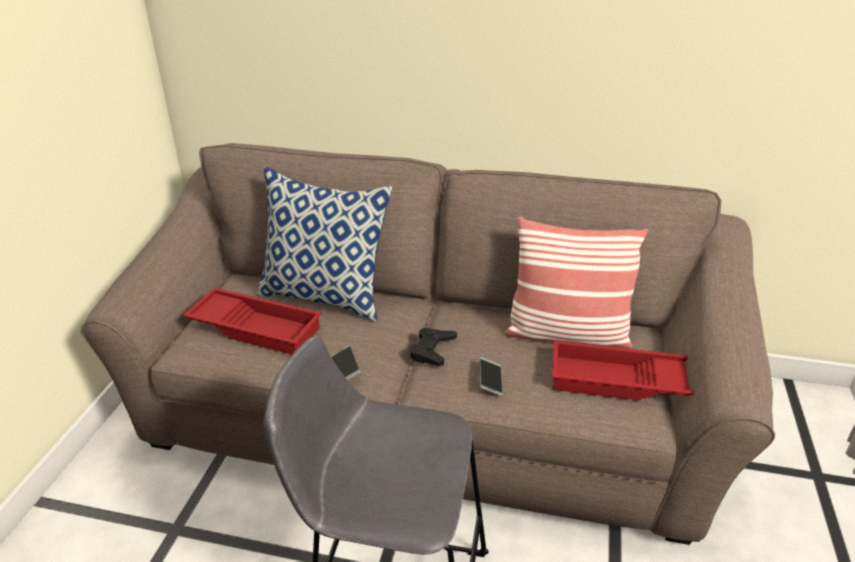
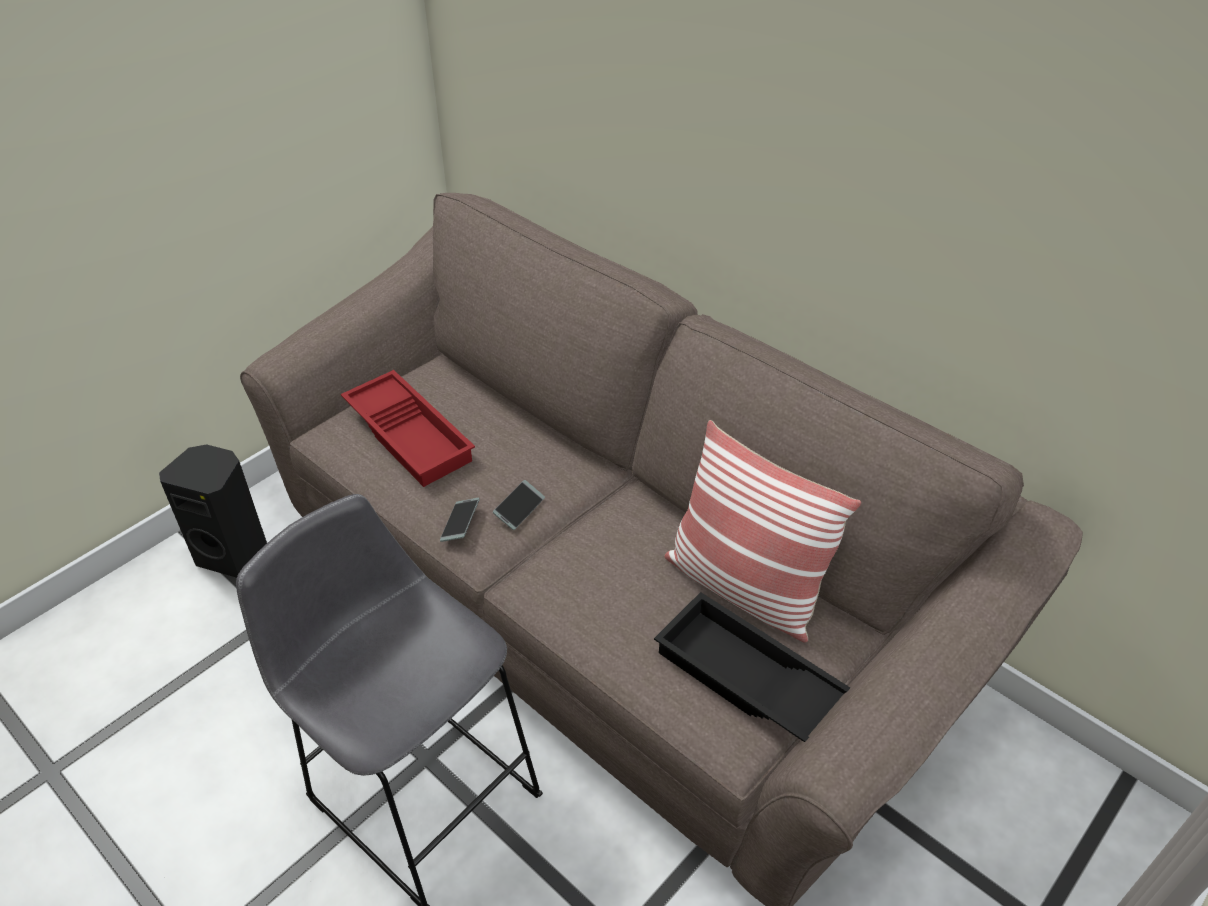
camera: 30 degrees right, 10 degrees up
(104, 500) = (234, 554): none -> black speaker
(326, 296) = (509, 422): pillow -> none
(432, 350) = (568, 541): black game controller -> none
(490, 380) = (599, 608): phone -> phone (519, 509)
(619, 382) = (747, 680): red tray -> black tray

